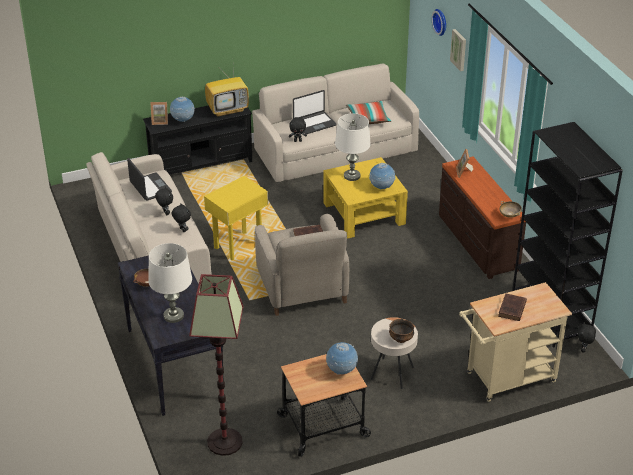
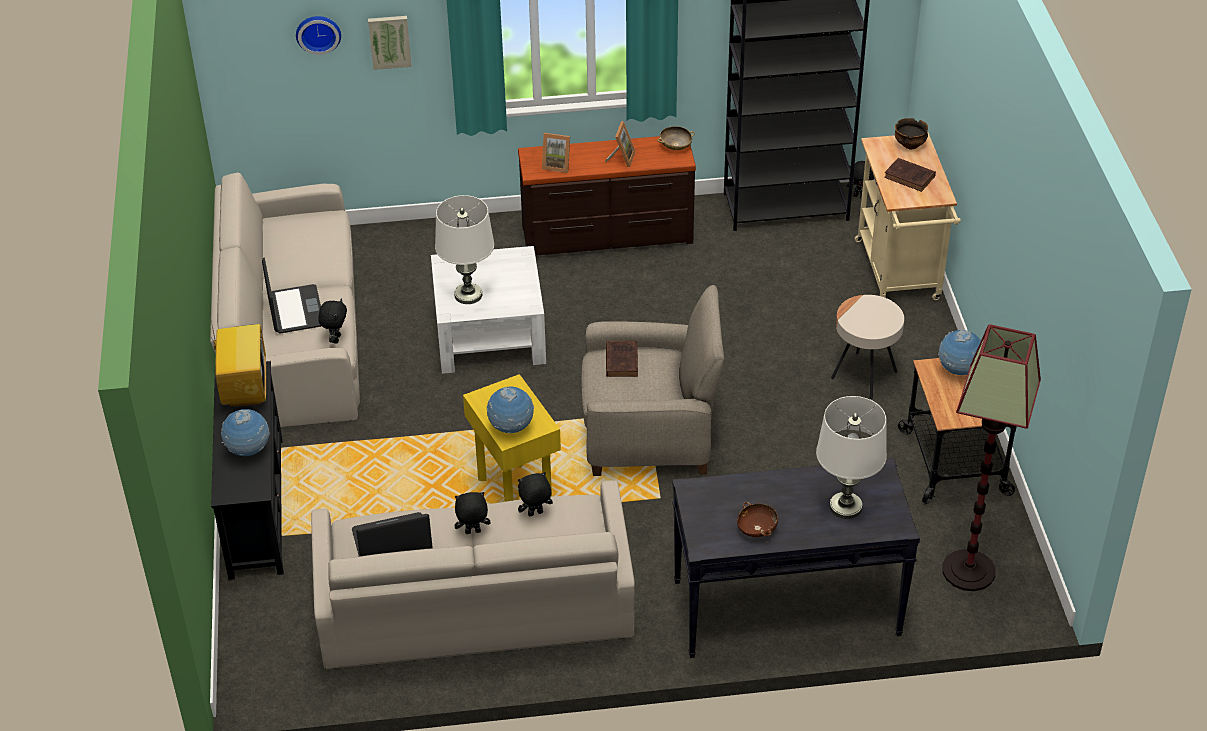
camera: 75 degrees left, 5 degrees up
(160, 121) = (234, 482): picture frame -> picture frame (621, 158)
(364, 213) = (489, 334): yellow coffee table -> white coffee table
(368, 119) = (314, 248): pillow -> none
(381, 187) = (513, 270): globe -> globe (511, 428)
(401, 339) = (884, 312): bowl -> bowl (910, 144)

